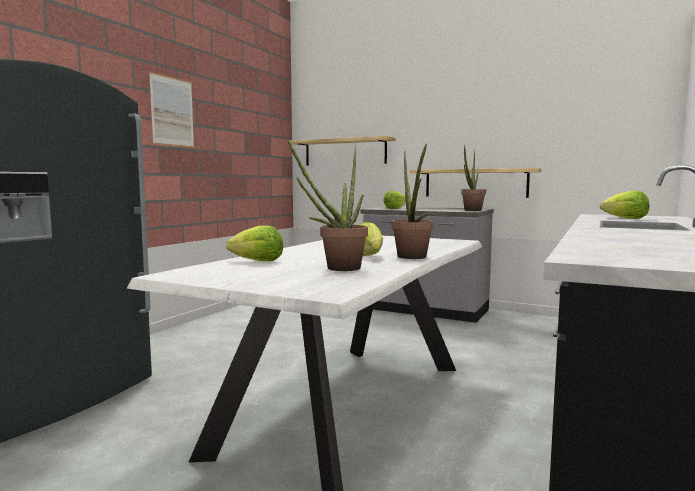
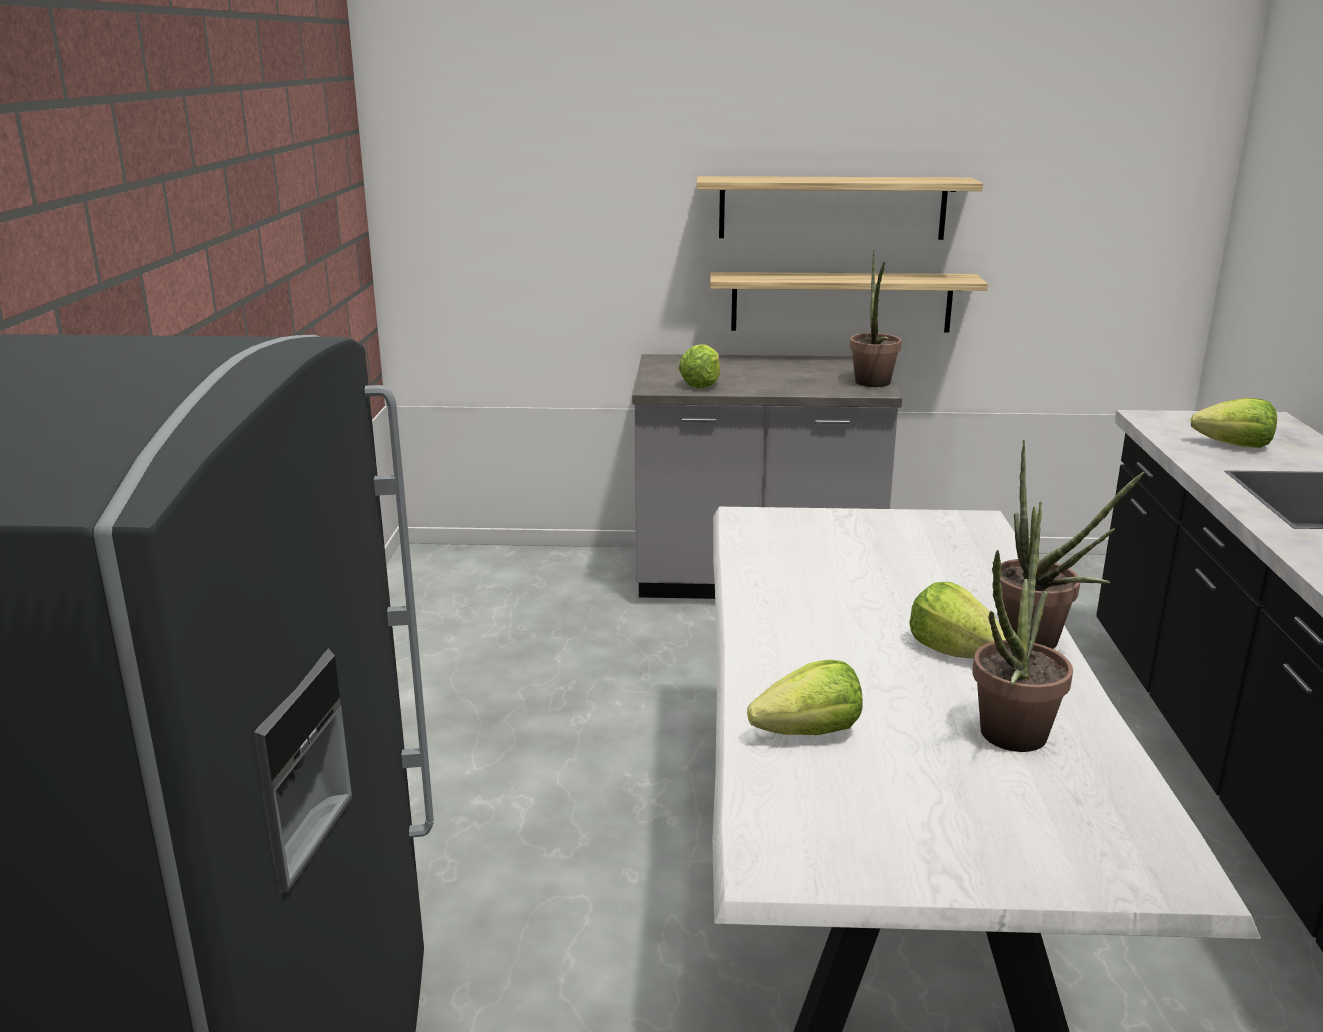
camera: 25 degrees left, 15 degrees up
(172, 111) = (197, 222): picture -> none
(345, 152) = (523, 224): shelf -> shelf (832, 208)

